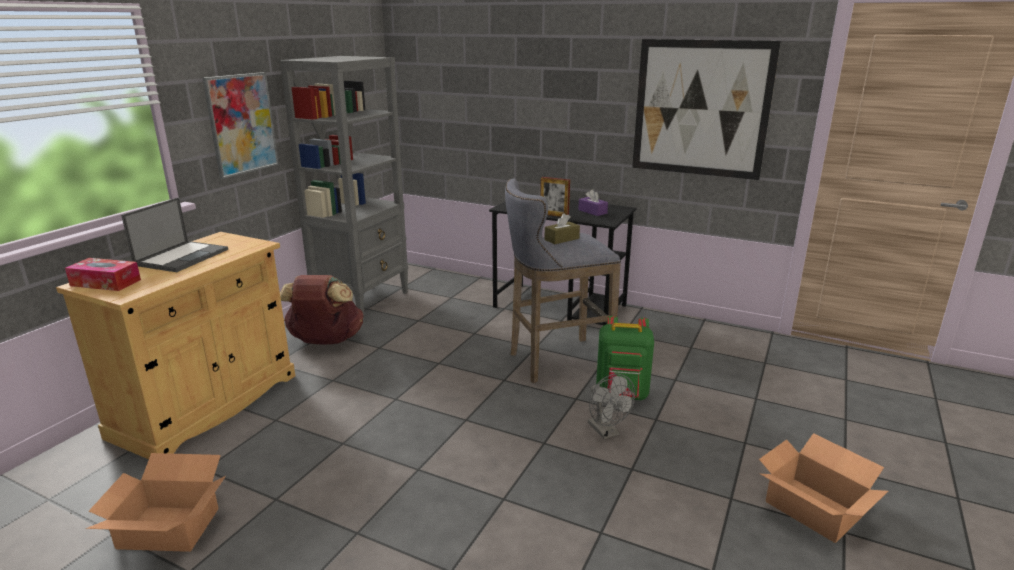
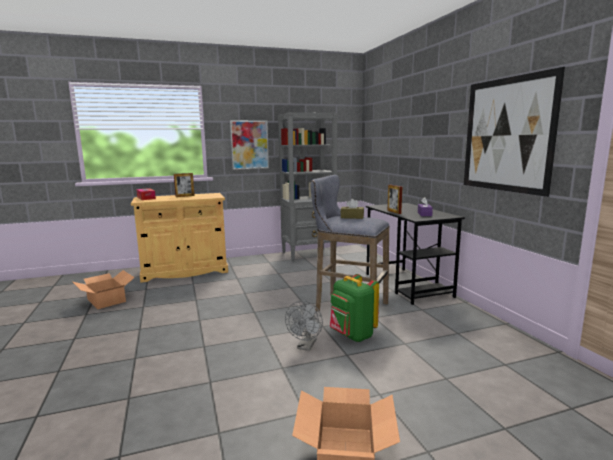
camera: 45 degrees right, 10 degrees down
(182, 257) = (185, 196): laptop -> picture frame
(325, 341) = (263, 264): brown backpack -> none

